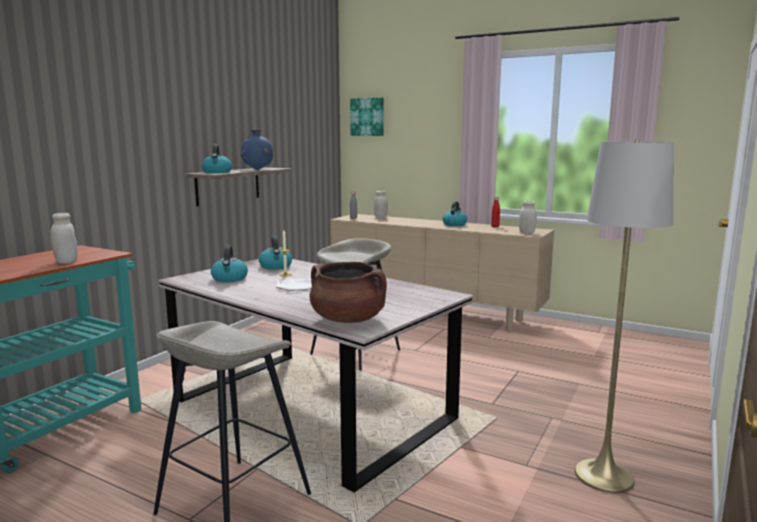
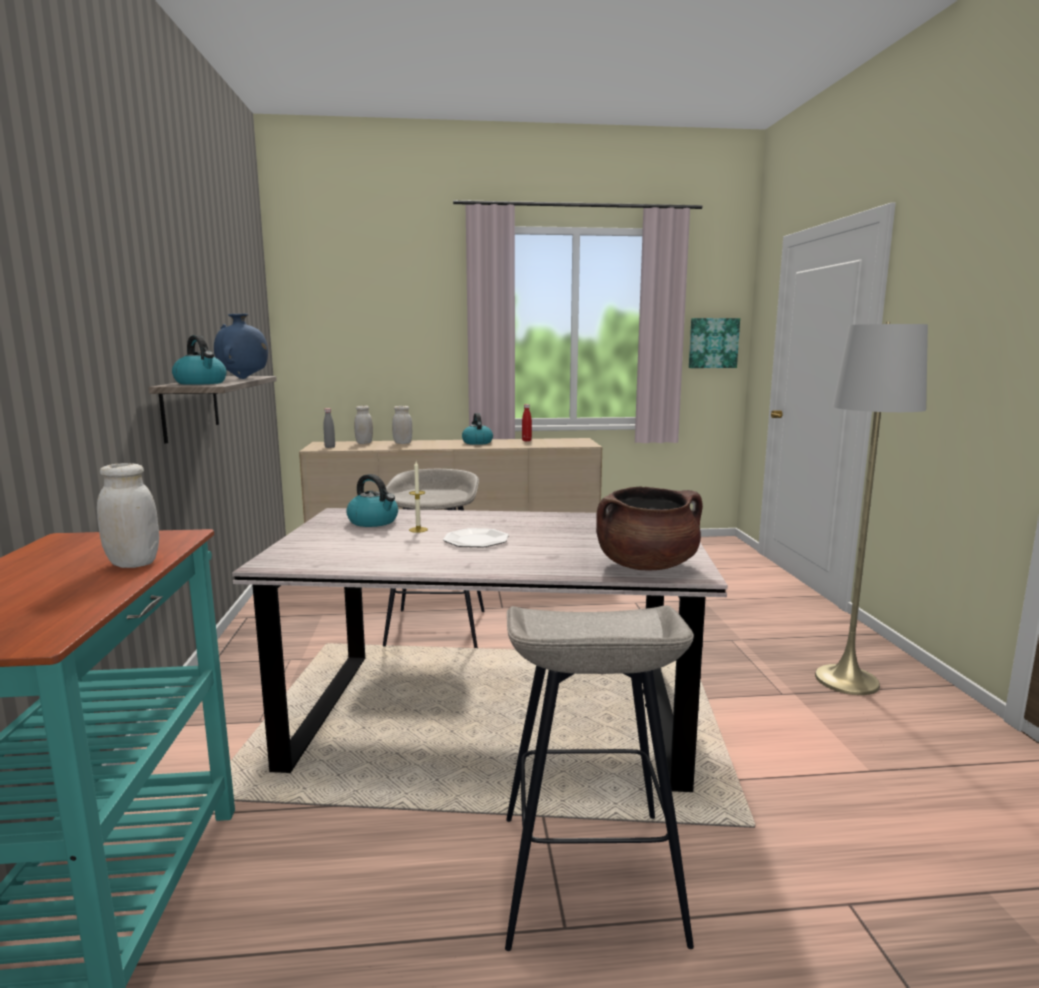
camera: 35 degrees left, 0 degrees up
(229, 279) = (353, 549): kettle -> none
(367, 117) = (317, 303): picture -> picture (713, 343)
(527, 232) = (575, 443): white jar -> white jar (402, 443)

